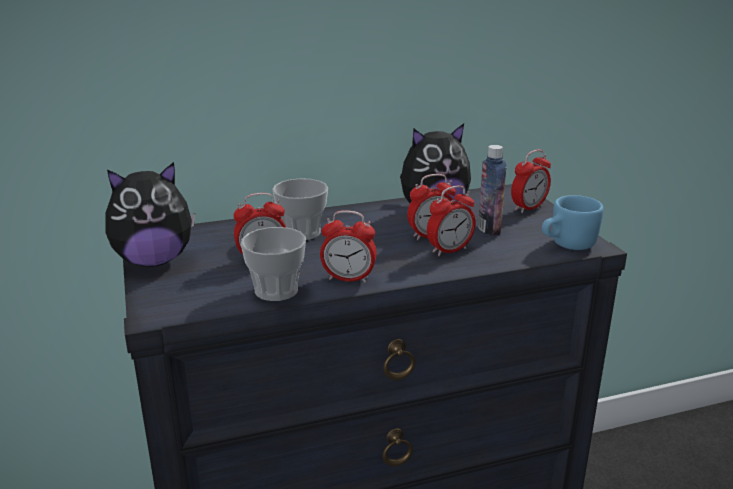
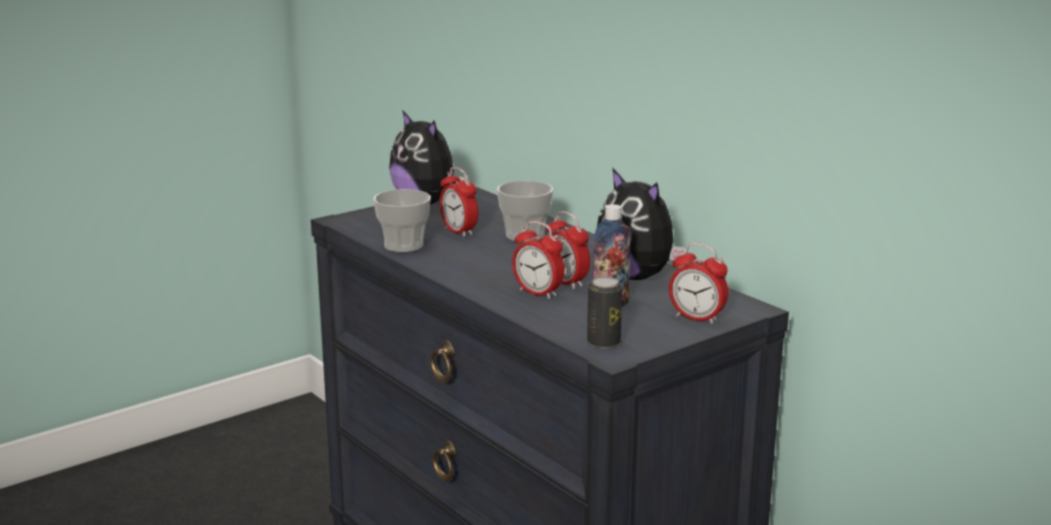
camera: 70 degrees right, 5 degrees down
(348, 278) = (443, 264): alarm clock -> none
(566, 245) = (603, 343): blue mug -> can

